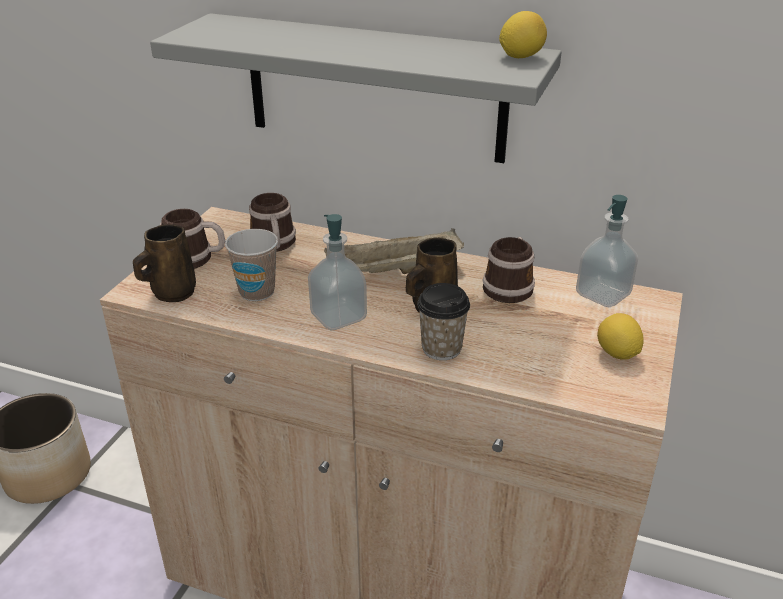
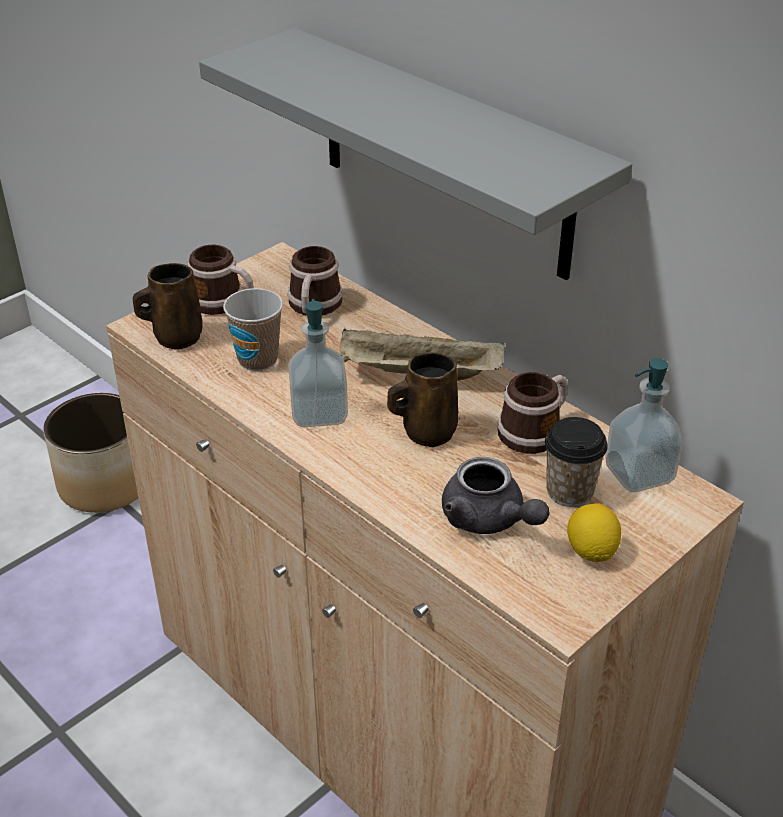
camera: 25 degrees right, 5 degrees up
(441, 348) = (399, 483): cup -> cup (569, 491)
(520, 57) = (568, 164): lemon -> none
(529, 354) = (489, 520): none -> grey teapot

